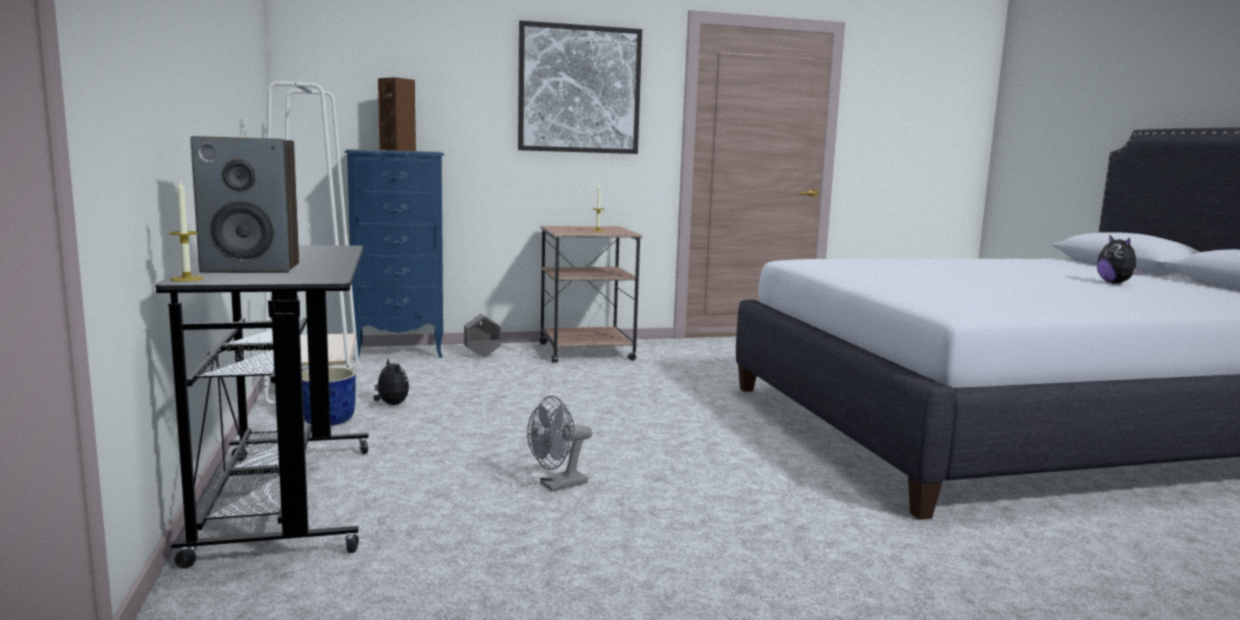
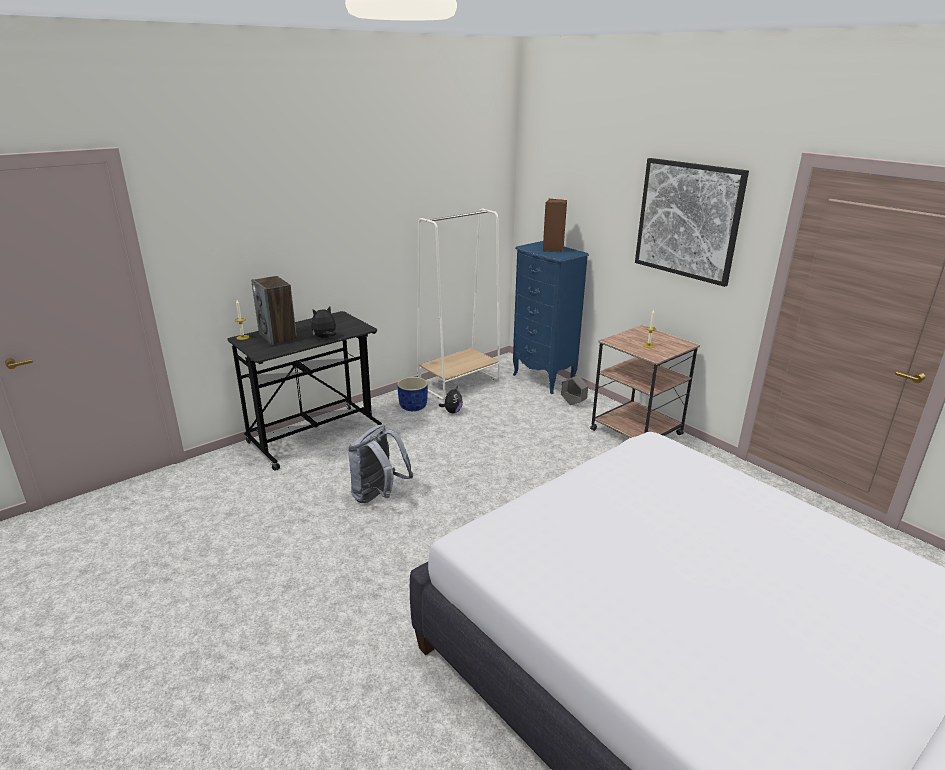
camera: 65 degrees right, 15 degrees up
(557, 485) = (378, 496): grey fan -> grey backpack
(1115, 283) = (805, 652): plush toy -> plush toy (325, 338)

